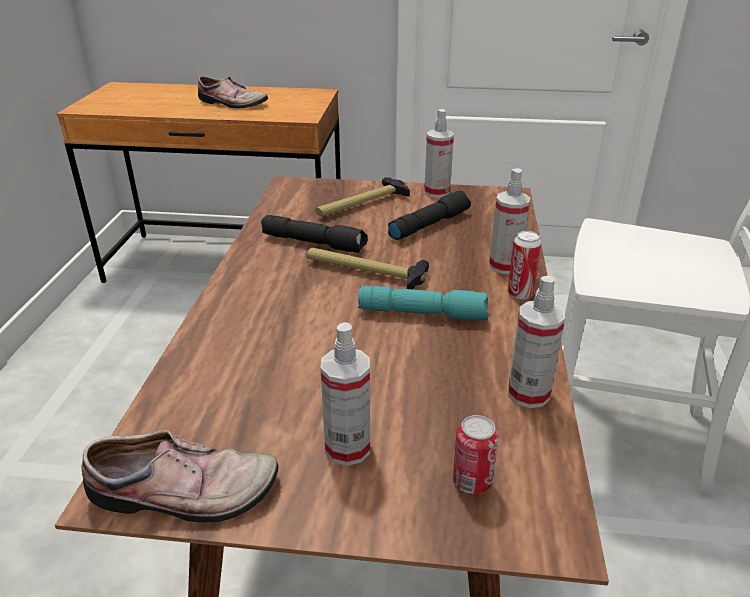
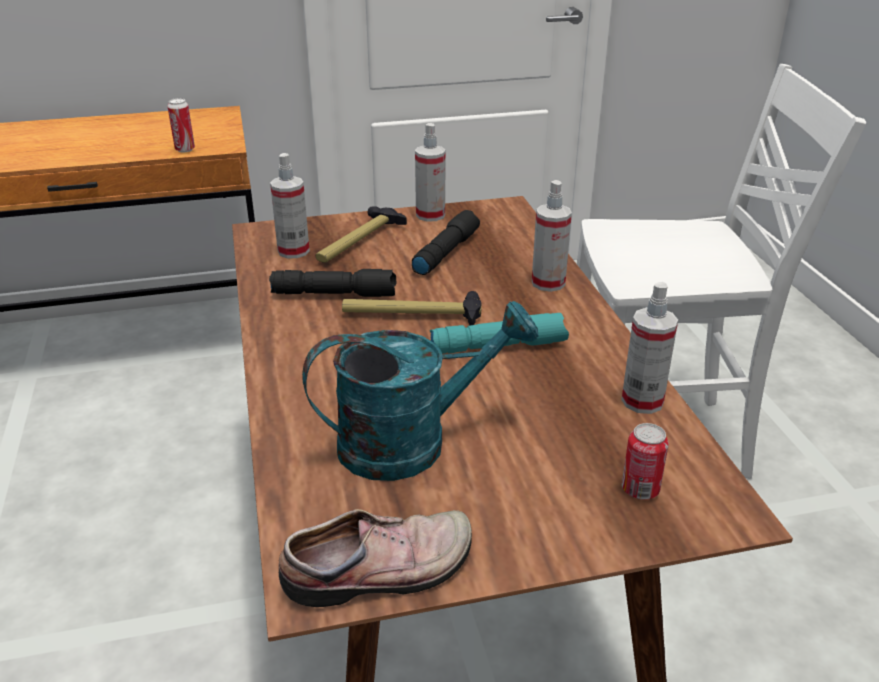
camera: 20 degrees left, 0 degrees up
(231, 104) = (117, 140): shoe -> none
(290, 381) = (411, 441): none -> turquoise watering can
(348, 448) = (511, 489): spray bottle -> spray bottle (293, 251)
(520, 293) = (579, 308): can -> can (185, 149)

